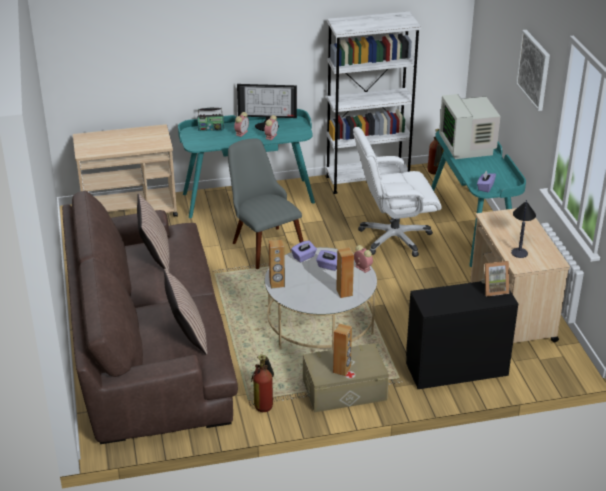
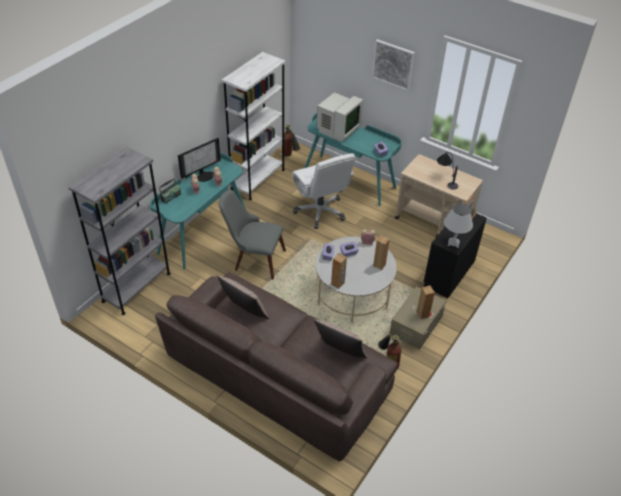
camera: 45 degrees left, 10 degrees up
(130, 210) = (136, 287): beige cart -> grey bookcase
(393, 238) = (320, 211): white office chair -> white office chair turned 60 degrees counterclockwise
(435, 304) = (453, 243): none -> white table lamp
(468, 147) = (337, 130): monitor -> monitor turned 90 degrees counterclockwise

